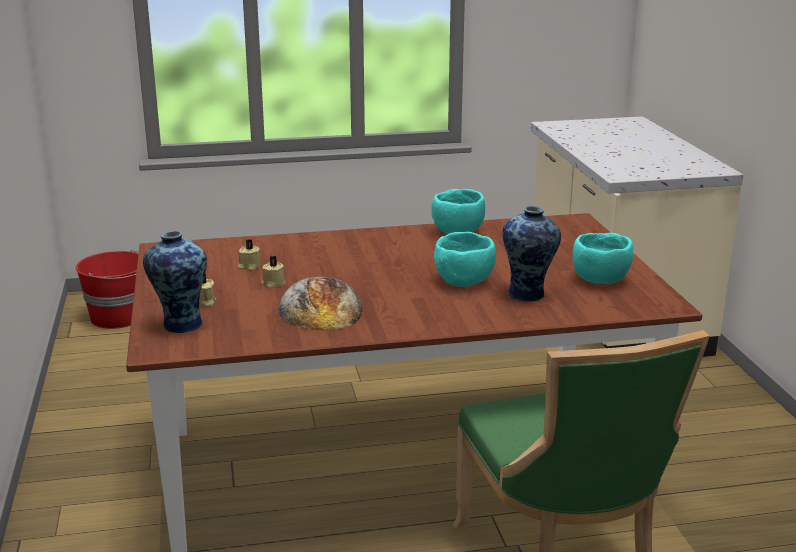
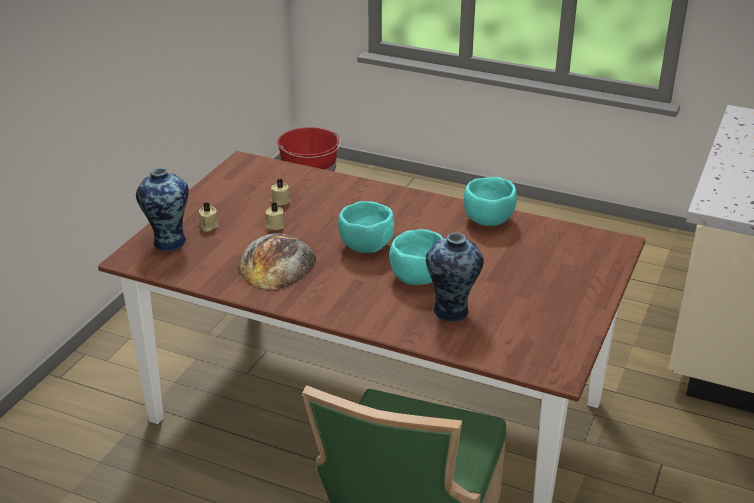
camera: 35 degrees right, 10 degrees up
(601, 281) = (537, 322): turquoise bowl -> turquoise bowl (366, 247)

